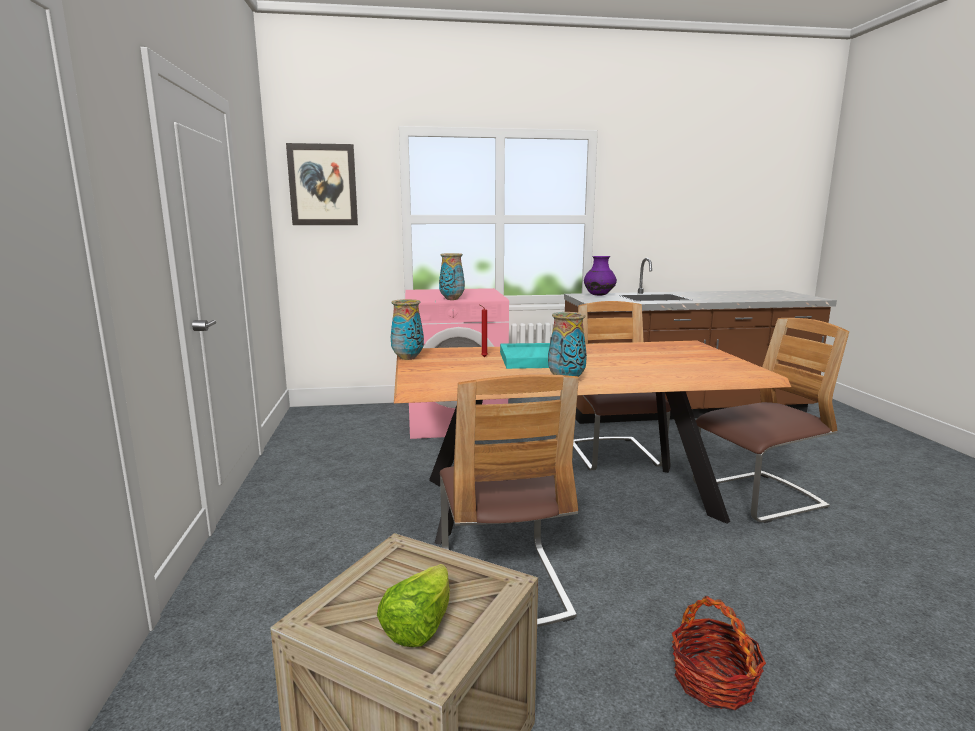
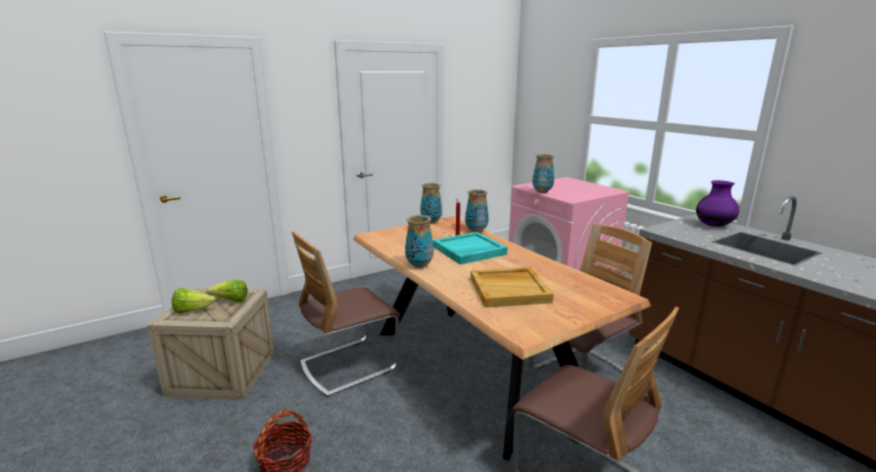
camera: 65 degrees right, 5 degrees up
(323, 185) = (541, 88): picture -> none
(414, 573) = (231, 301): none -> lettuce
(475, 349) = (476, 231): none -> vase
(660, 363) = (509, 289): none -> beige tray

